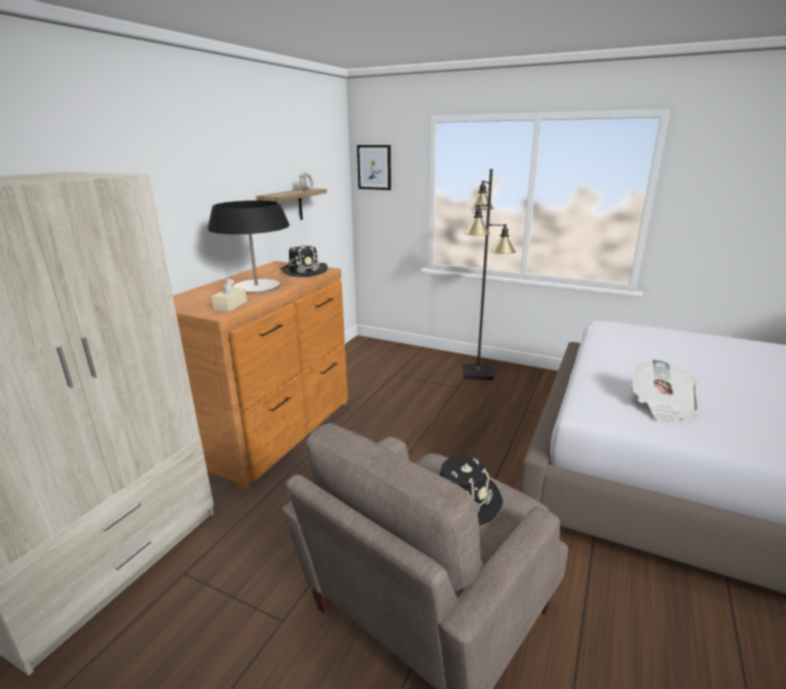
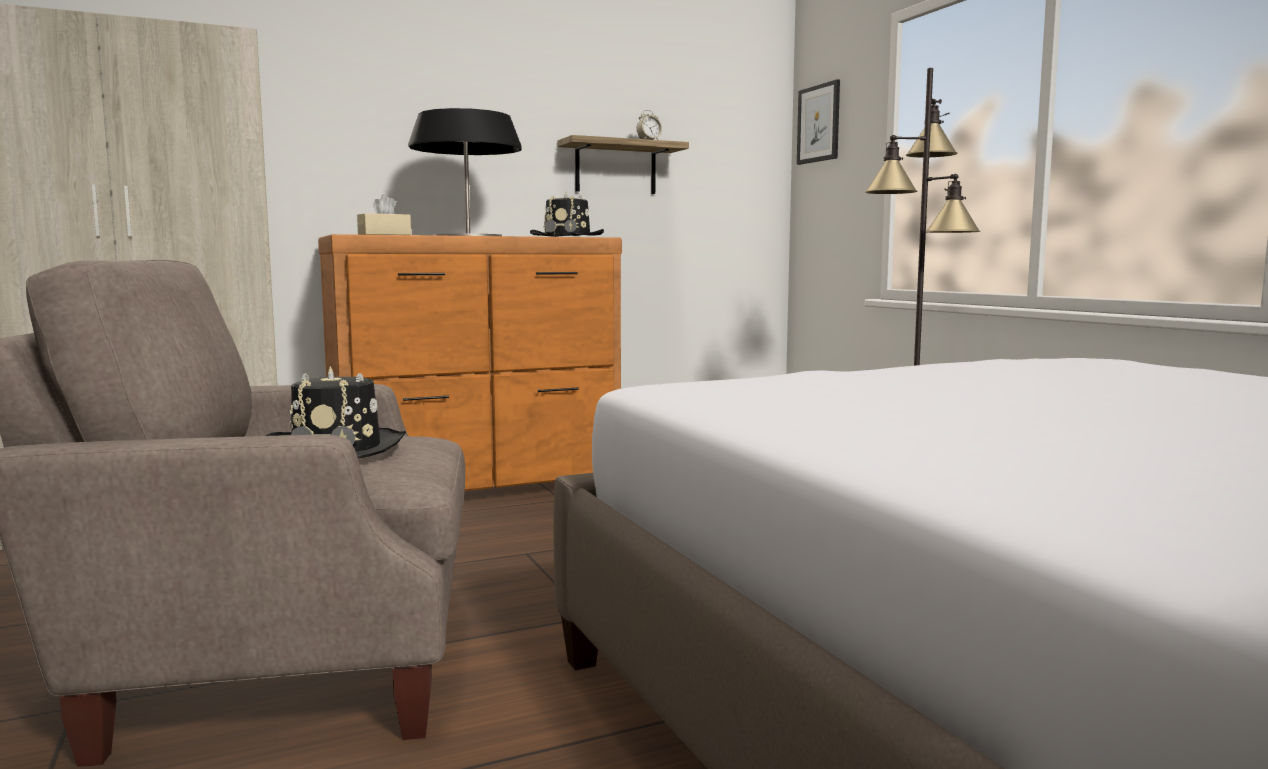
camera: 40 degrees right, 15 degrees down
(661, 406) = (820, 397): newspaper -> none

